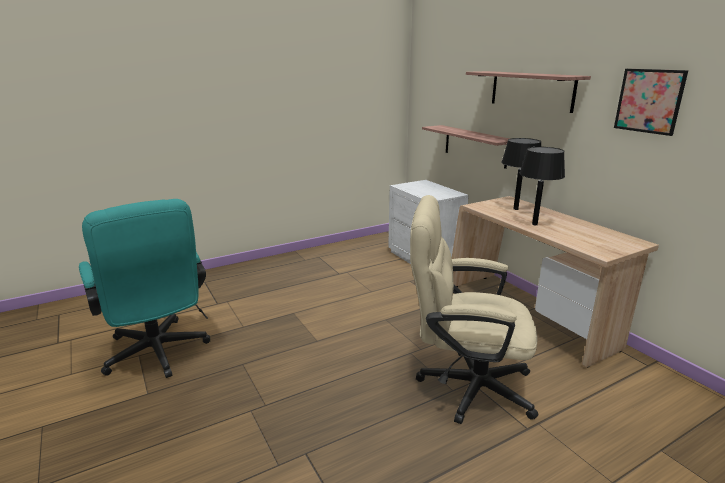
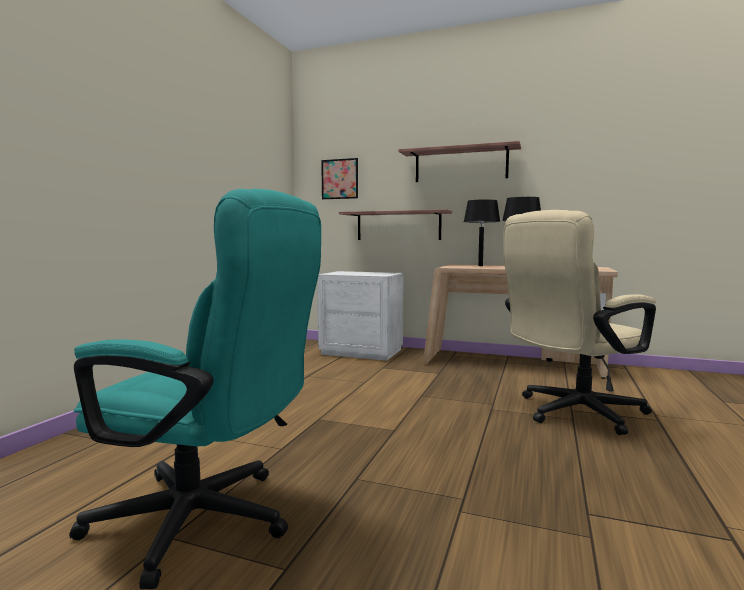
camera: 40 degrees left, 15 degrees down
(649, 101) = (576, 159): picture -> picture (340, 179)

